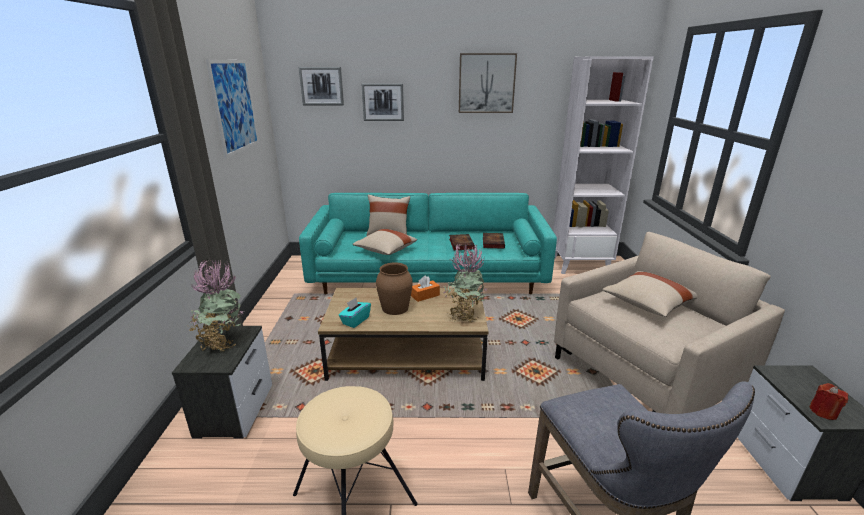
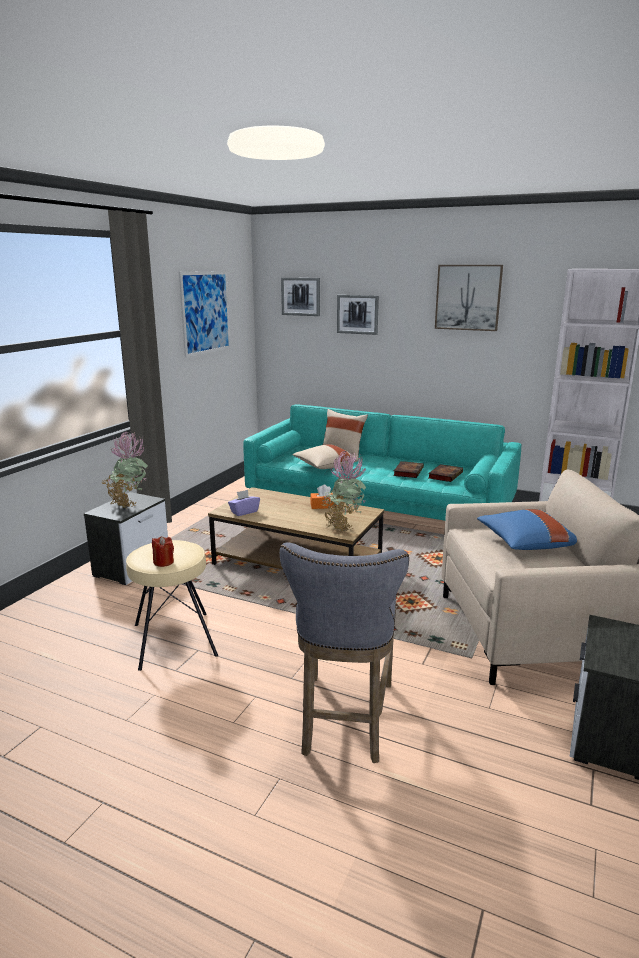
camera: 25 degrees right, 5 degrees down
(355, 320) = (244, 512): turquoise tissue box -> purple tissue box
(394, 308) = (286, 509): brown vase -> none
(647, 305) = (525, 543): beige pillow -> blue pillow
(823, 412) = (609, 659): red candle -> red candle (163, 562)

